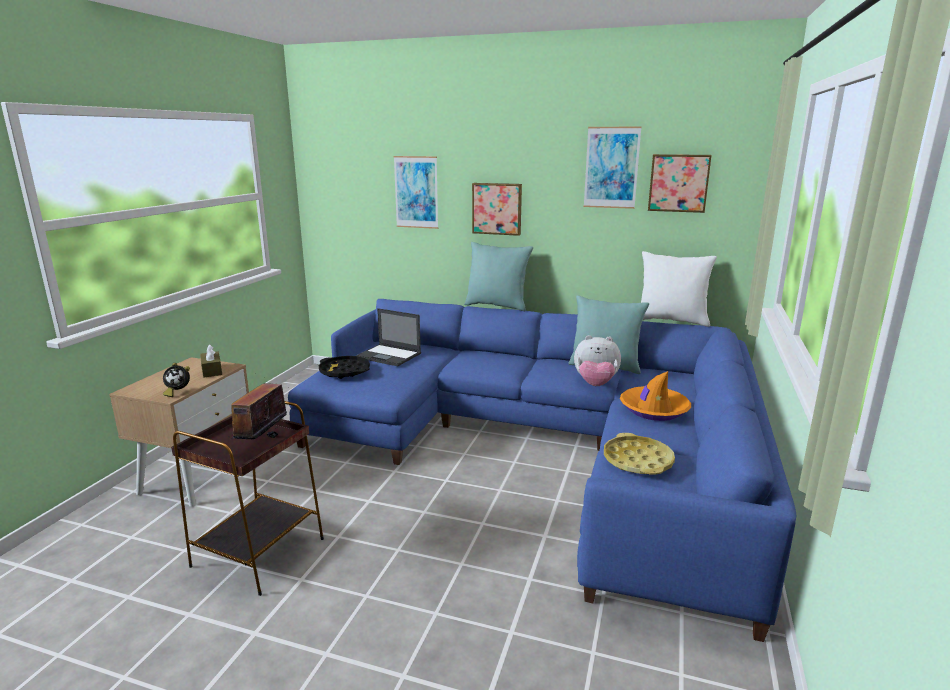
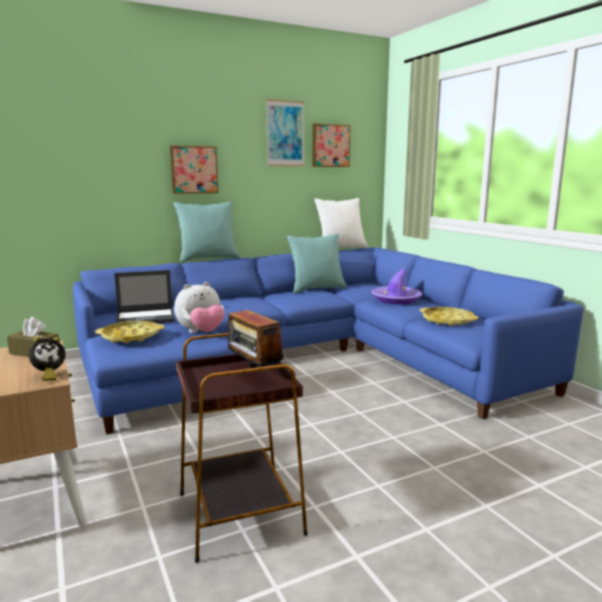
camera: 45 degrees left, 5 degrees down
(344, 371) = (131, 336): black tray -> yellow tray
(416, 192) = (107, 155): picture -> none
(595, 384) = (335, 298): plush toy -> plush toy (201, 332)
(654, 409) = (396, 299): orange hat -> purple hat

